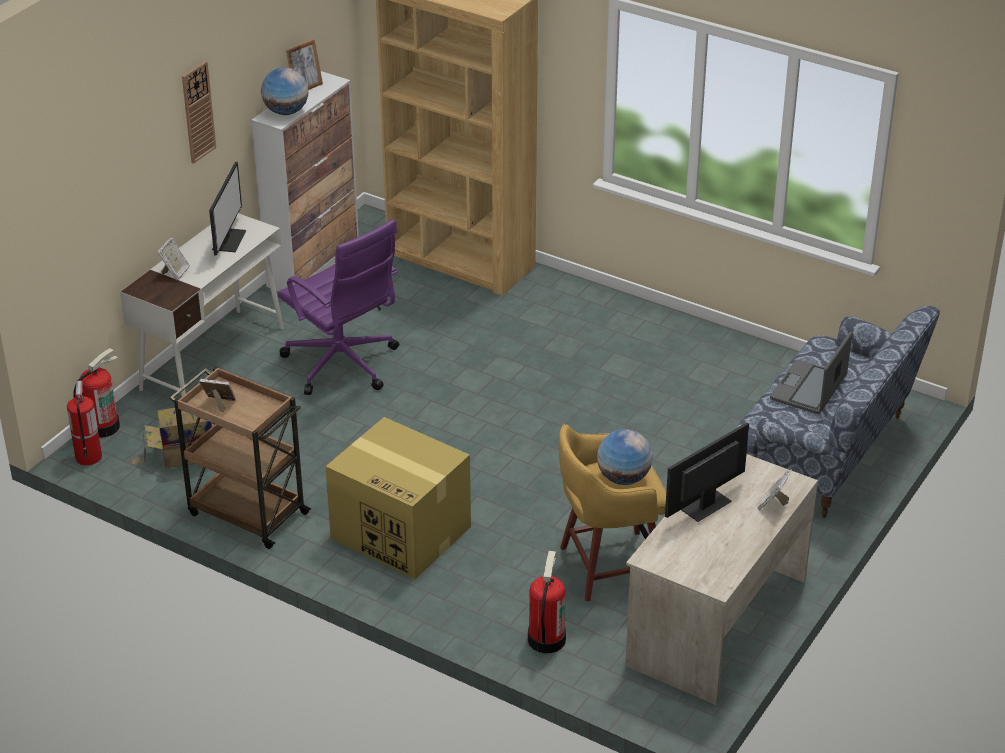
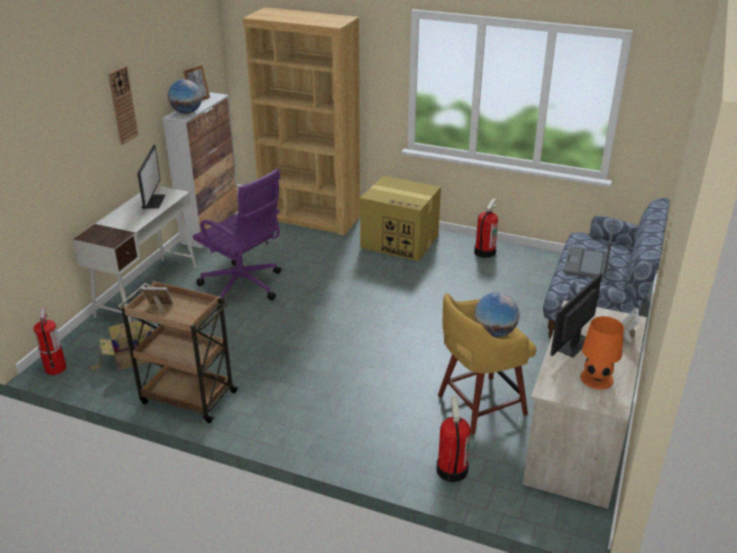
camera: 10 degrees left, 5 degrees down
(102, 426) = (66, 345): fire extinguisher -> fire extinguisher (484, 252)
(175, 272) = (114, 224): picture frame -> none
(402, 533) = (313, 398): cardboard box -> cardboard box (400, 241)
(712, 551) = (596, 379): none -> orange table lamp

